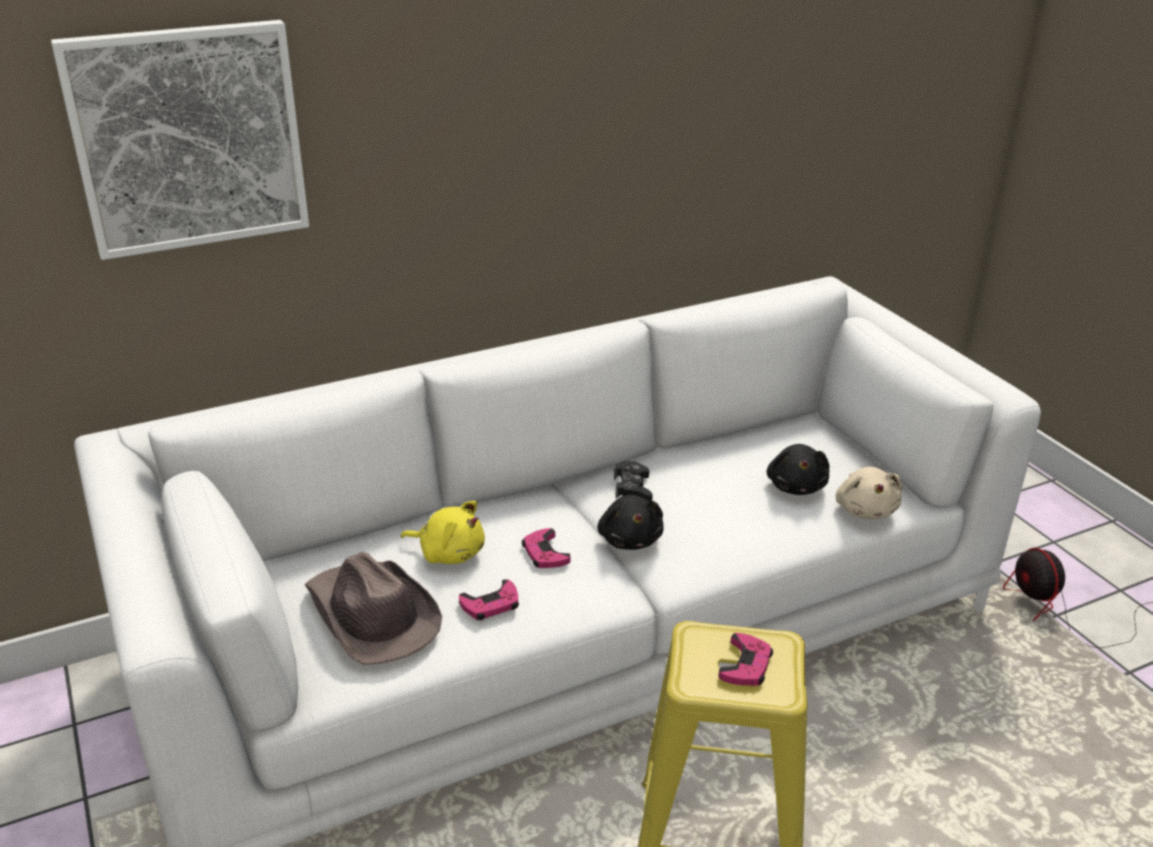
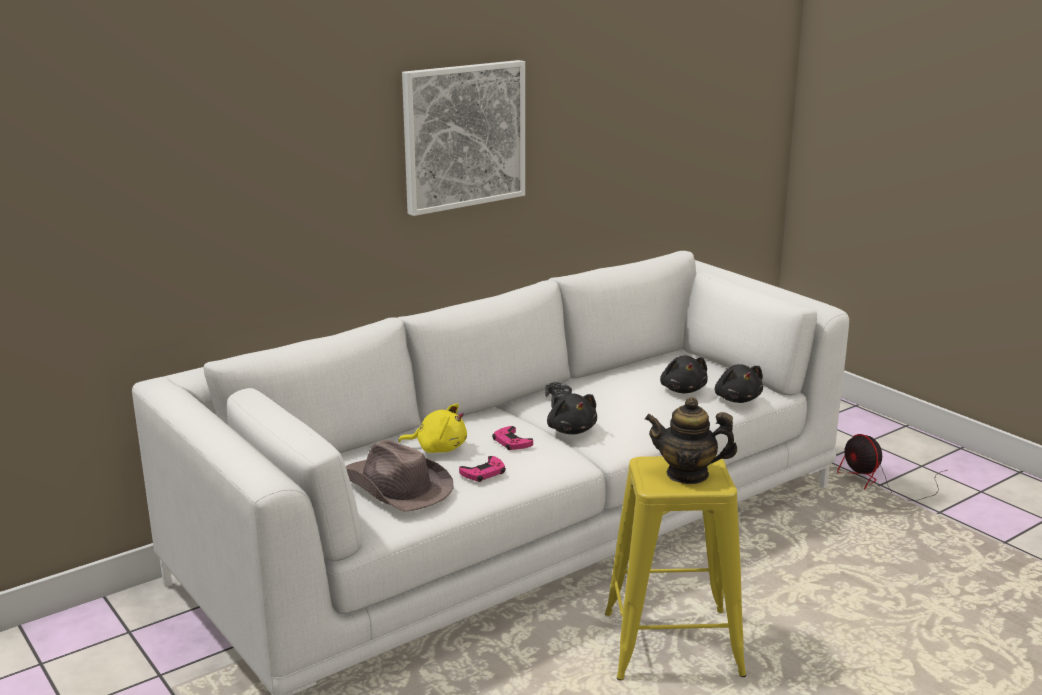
camera: 10 degrees left, 10 degrees down
(188, 138) = (226, 145): picture -> picture (464, 136)
(746, 665) = (688, 474): pink game controller -> teapot
(865, 509) = (737, 399): beige plush toy -> black plush toy

